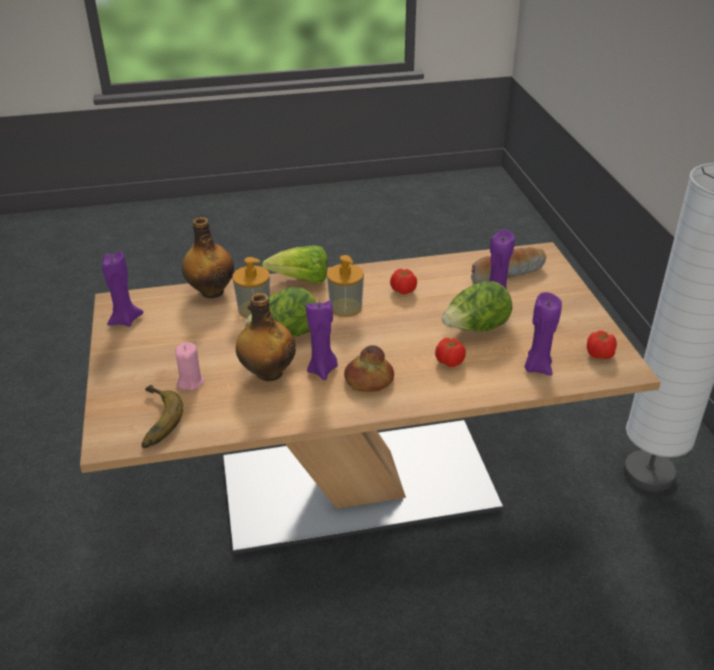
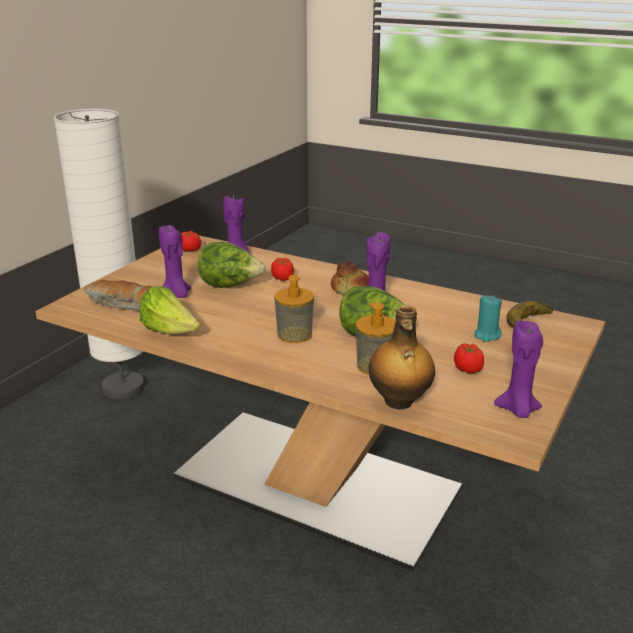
camera: 140 degrees left, 10 degrees down
(190, 382) = (487, 335): pink candle -> turquoise candle
(268, 373) = (418, 318): bottle -> none
(301, 281) = (297, 372): lettuce -> lettuce (170, 332)
(403, 291) = (227, 327): tomato -> tomato (468, 369)

